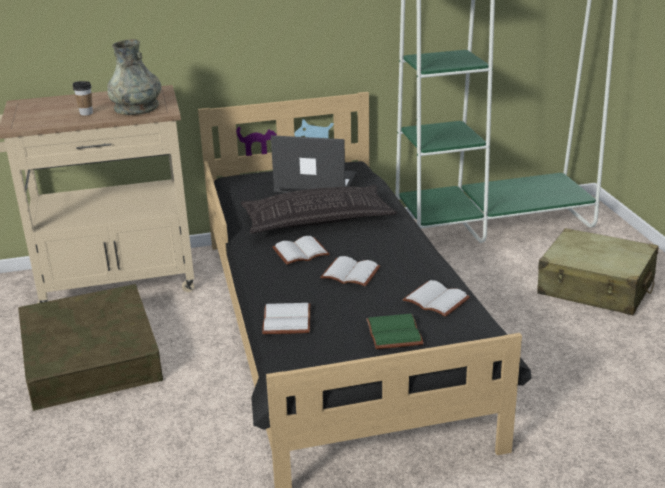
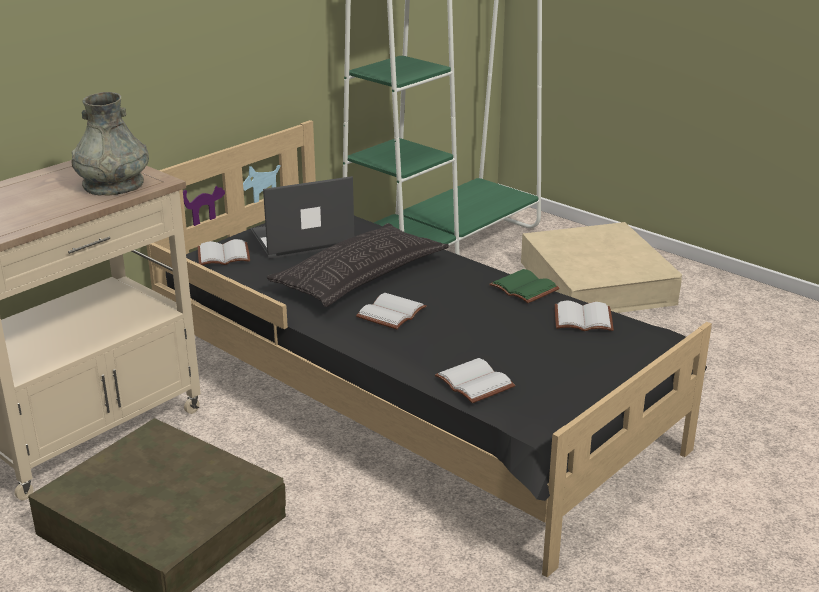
camera: 35 degrees left, 0 degrees up
(86, 113) = (54, 204): cup -> none
(349, 274) = (471, 320): white book -> white book (222, 256)
(396, 333) = (591, 360): green book -> green book (526, 288)
(595, 287) = (596, 282): beige suitcase -> beige storage box

